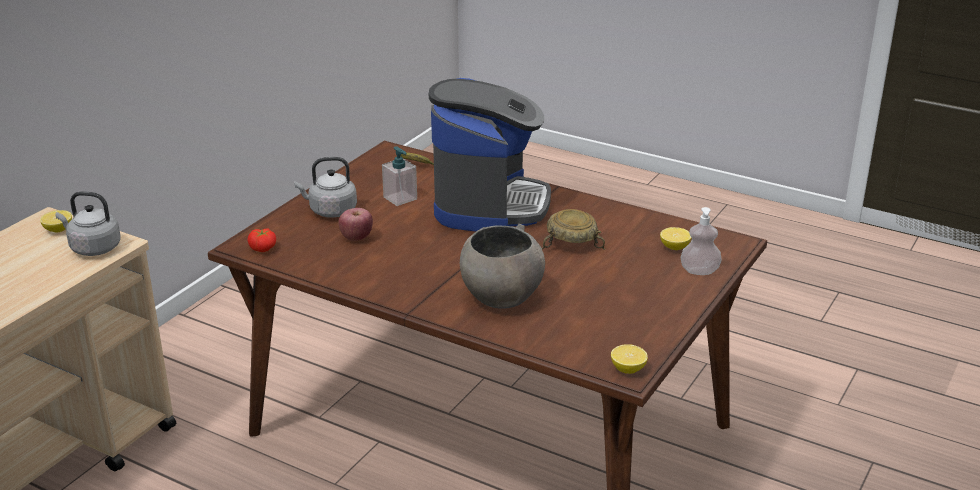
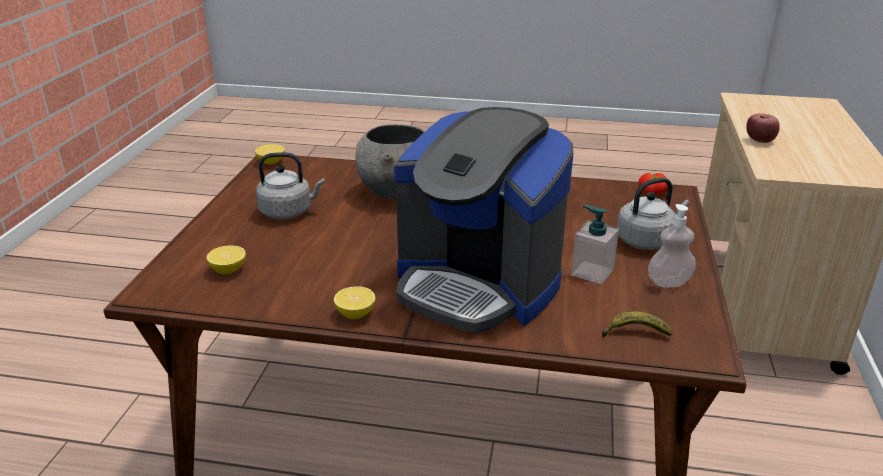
camera: 160 degrees right, 0 degrees up
(58, 230) = (847, 172): lemon -> lemon (355, 314)
(93, 248) = (786, 165): grey kettle -> grey kettle (289, 212)
(356, 237) = (582, 218): apple -> apple (760, 140)
(489, 205) = (477, 285): coffee machine -> coffee machine turned 45 degrees counterclockwise
(570, 242) = (353, 254): beige bowl -> none
(699, 271) = (201, 247): soap dispenser -> soap dispenser (669, 282)

